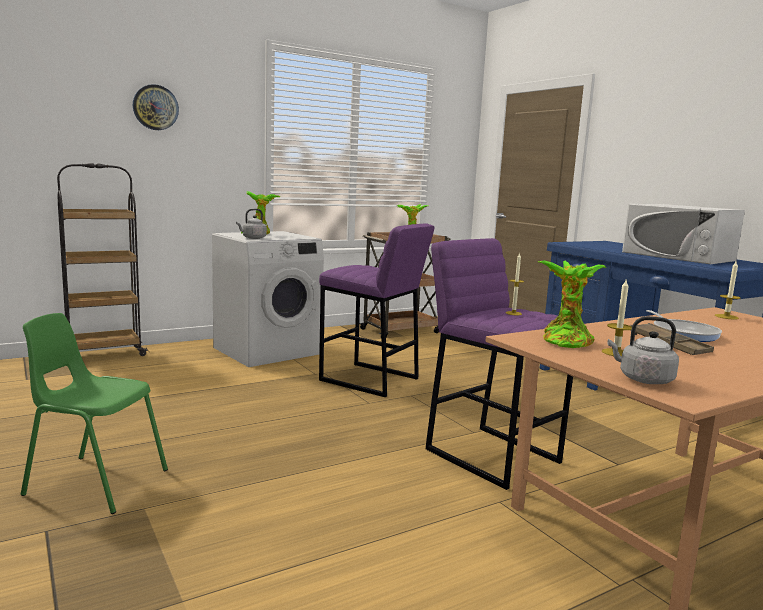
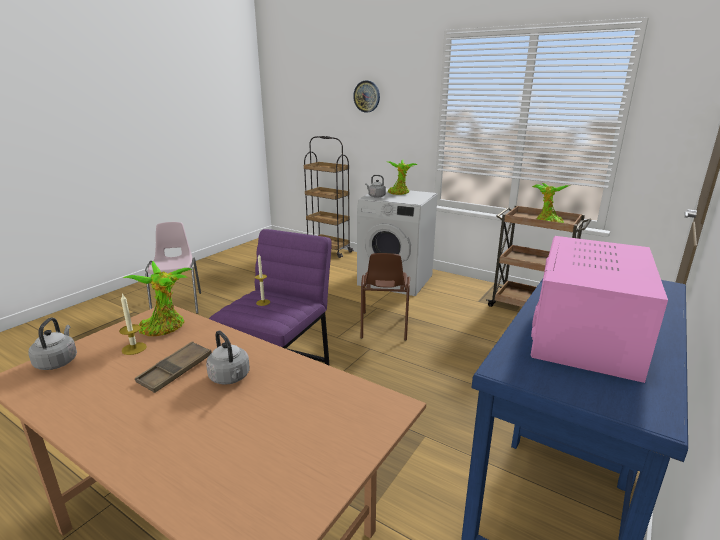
camera: 65 degrees right, 10 degrees up
(96, 482) = (178, 304): green chair -> pink chair
(371, 380) = (384, 326): purple stool -> brown chair
(678, 256) = (586, 334): white microwave -> pink microwave
(683, 333) = (230, 378): frying pan -> grey kettle
(726, 317) = (358, 409): candle -> none

